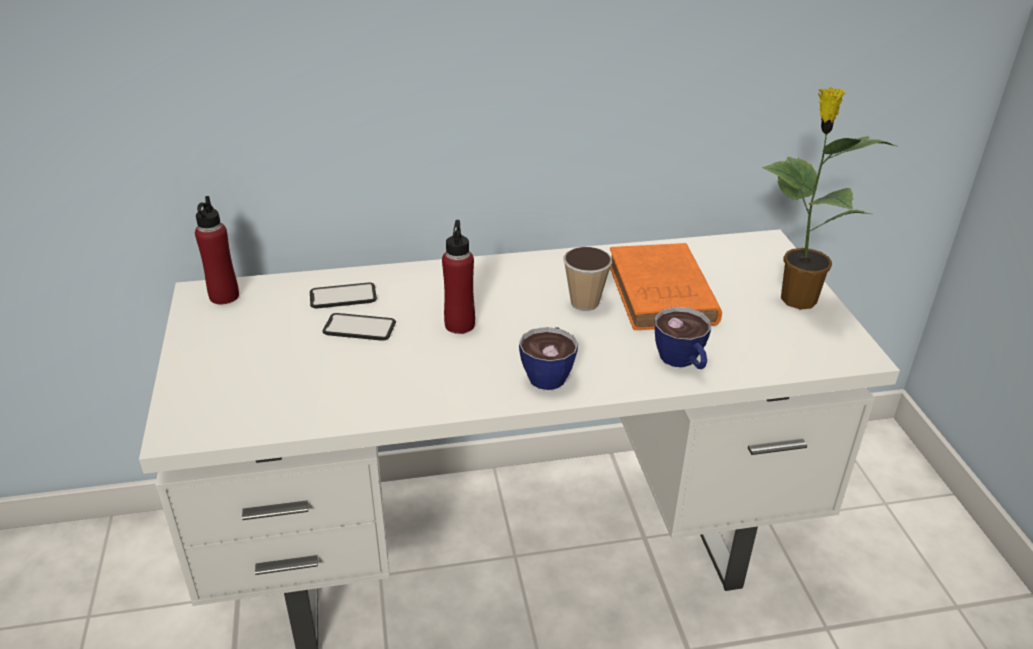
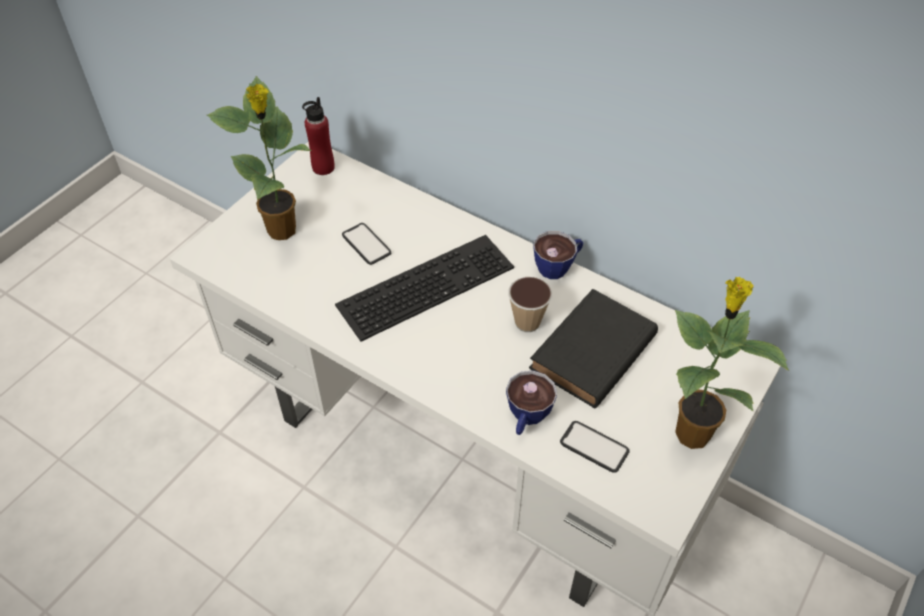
camera: 45 degrees right, 15 degrees up
(252, 363) = (283, 231): none -> potted plant
(343, 296) = (385, 212): phone -> phone (594, 447)
(459, 324) = (426, 283): red bottle -> keyboard
(549, 373) = (431, 360): cup -> cup (558, 266)
(662, 295) = (591, 355): orange book -> black book

